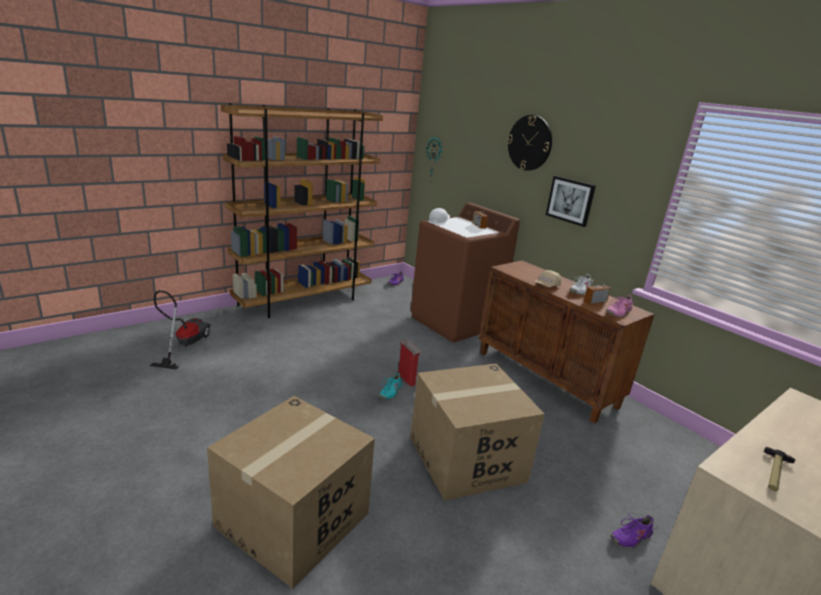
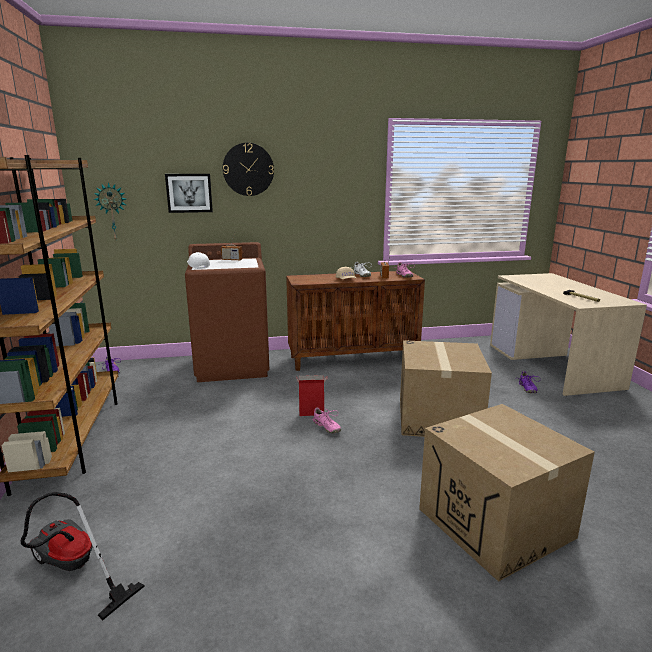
camera: 60 degrees left, 5 degrees down
(390, 392) = (326, 427): turquoise shoe -> pink shoe
(570, 200) = (305, 211): picture -> picture (189, 193)

